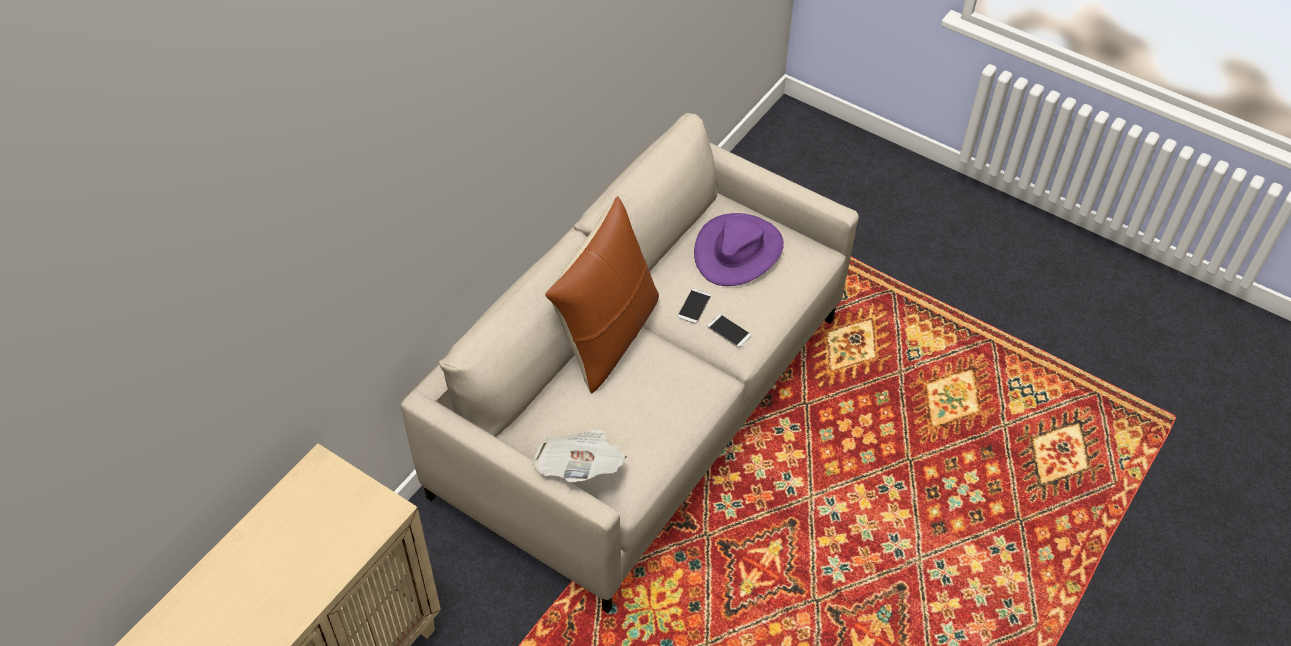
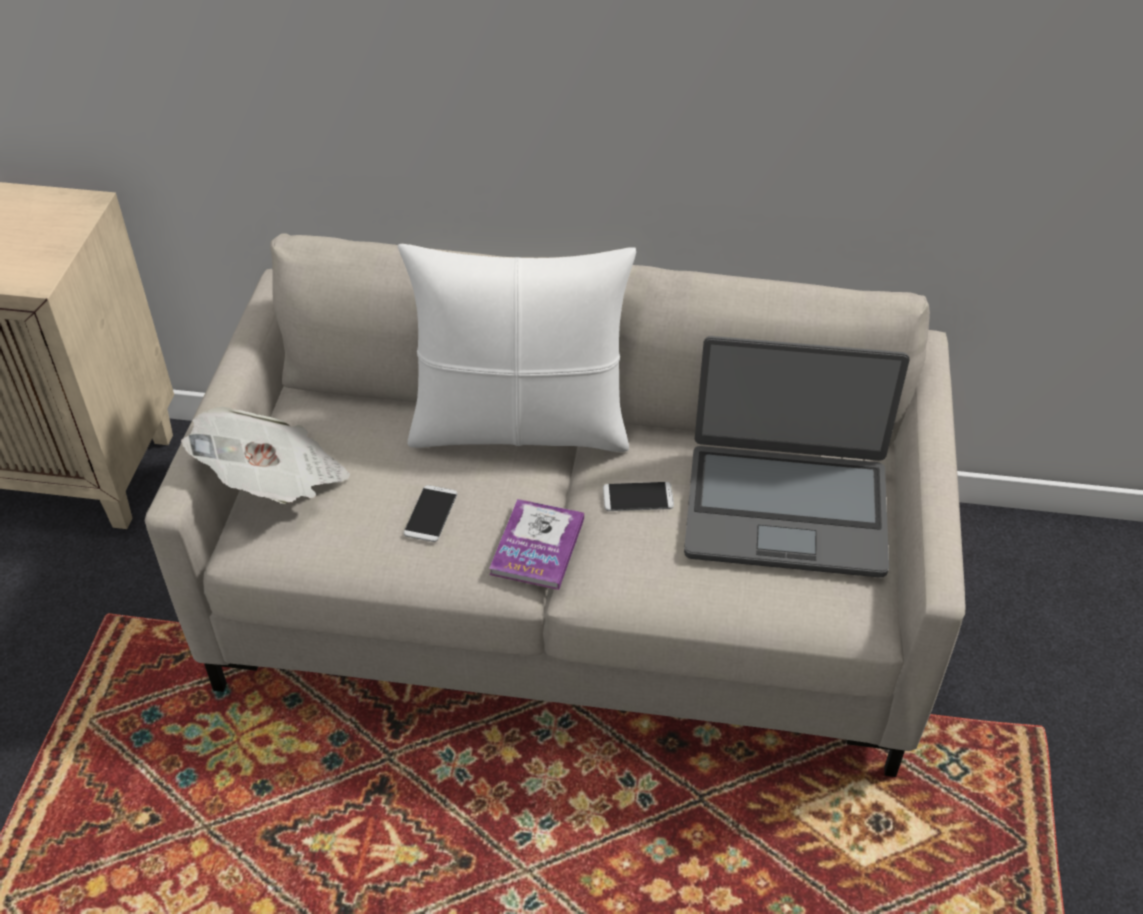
camera: 65 degrees right, 5 degrees down
(607, 336) = (520, 426): brown pillow -> white pillow
(703, 362) = (537, 546): none -> book
(729, 331) = (617, 554): phone -> phone (431, 514)
(738, 251) = (786, 509): purple hat -> laptop

